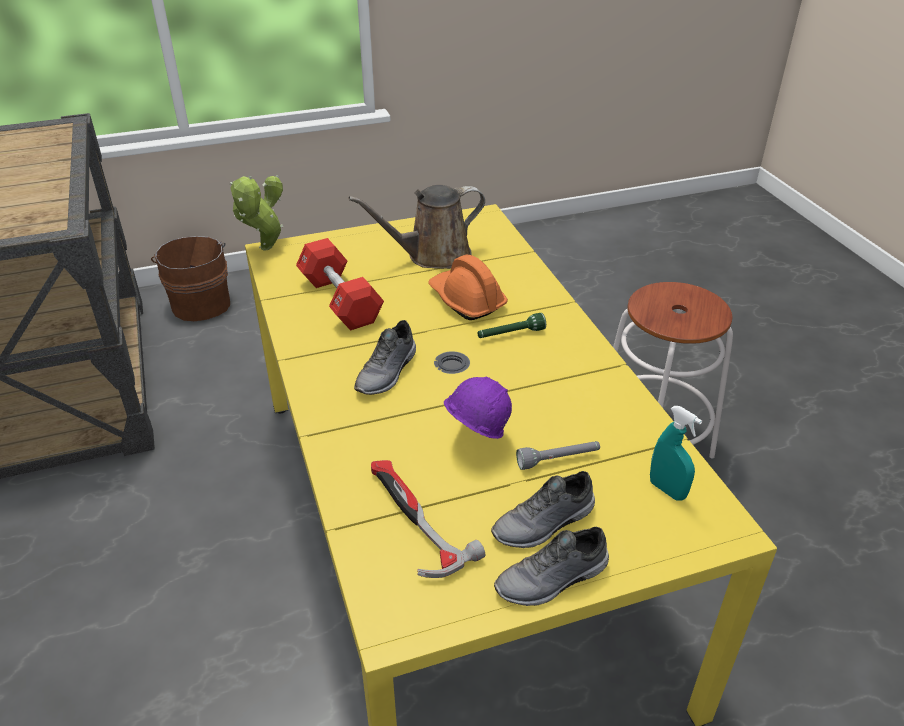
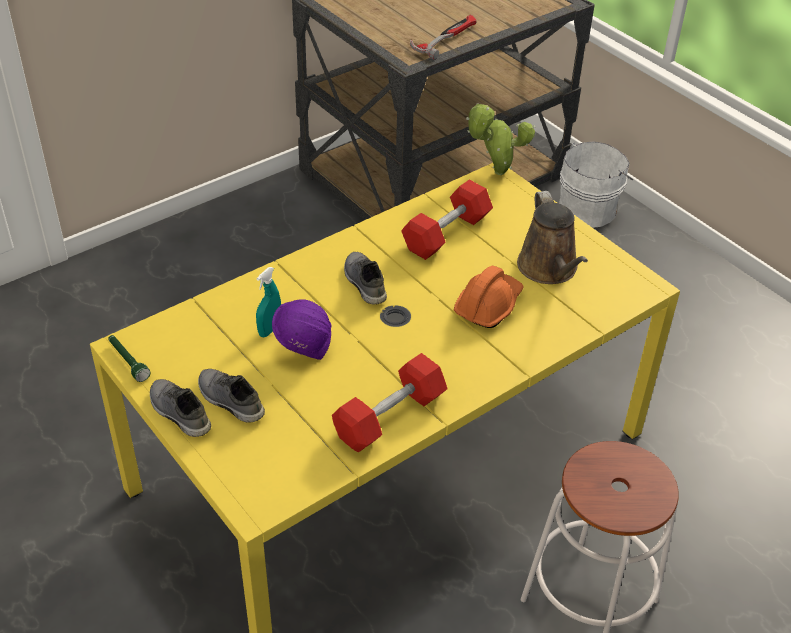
camera: 70 degrees right, 5 degrees up
(201, 303) = (589, 208): brown bucket -> white bucket
(388, 372) = (363, 283): grey shoe -> grey shoe turned 60 degrees clockwise
(412, 520) = (212, 334): hammer -> hammer (445, 38)
(433, 255) = (549, 269): brown watering can -> brown watering can turned 150 degrees counterclockwise
(510, 334) = (451, 342): green flashlight -> green flashlight (128, 362)
(558, 460) = (300, 398): grey flashlight -> none
(605, 397) = (389, 416): none -> red dumbbell
(667, 490) = (288, 468): turquoise spray bottle -> turquoise spray bottle (270, 329)

